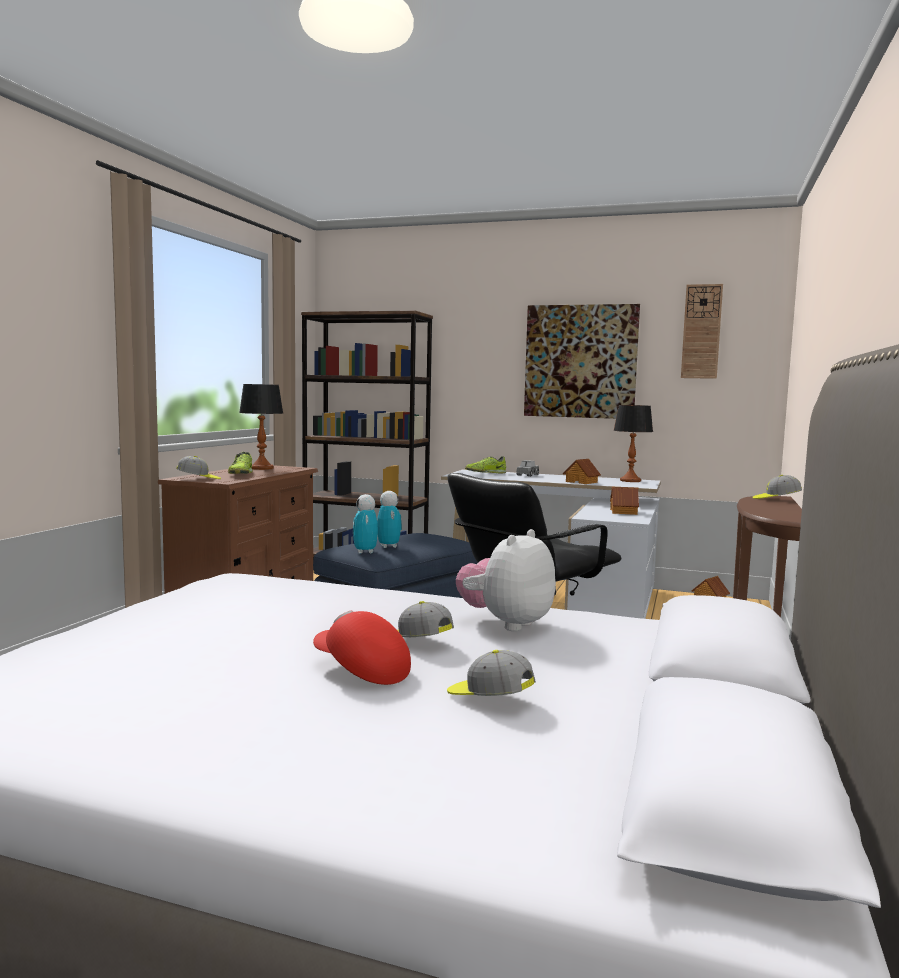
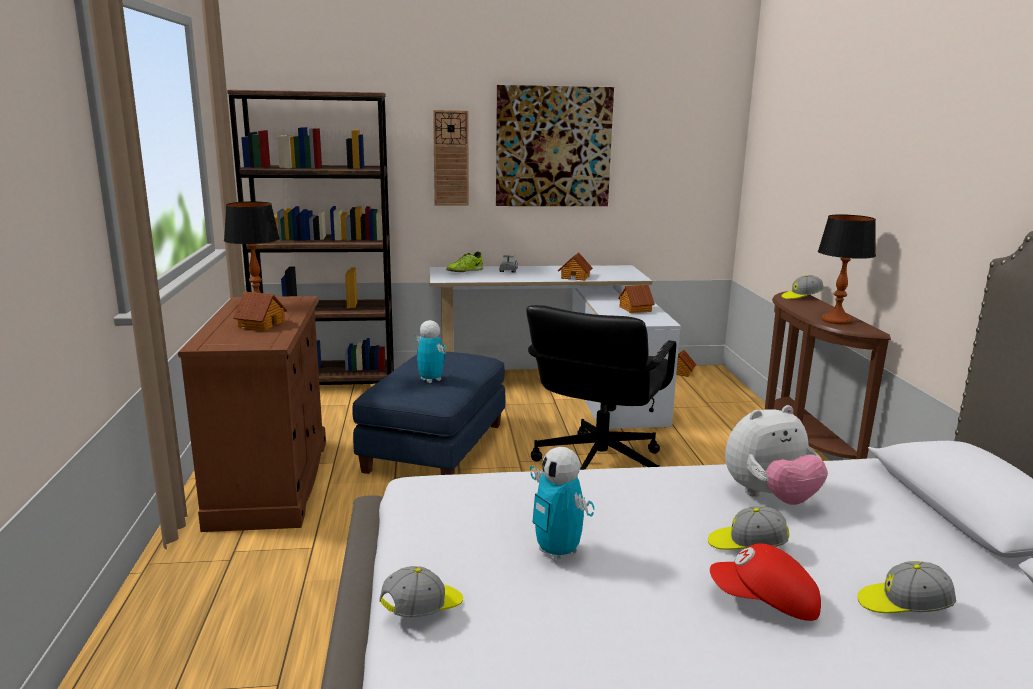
camera: 25 degrees left, 10 degrees up
(199, 479) = (230, 343): cap -> cap (423, 609)
(241, 474) = (261, 325): shoe -> toy house
(365, 552) = (418, 393): toy robot -> toy robot (557, 552)
(506, 623) = (769, 497): plush toy -> plush toy turned 120 degrees counterclockwise
(630, 481) = (611, 269): table lamp -> table lamp (836, 320)
(701, 331) = (670, 117): wall clock -> wall clock (451, 158)

